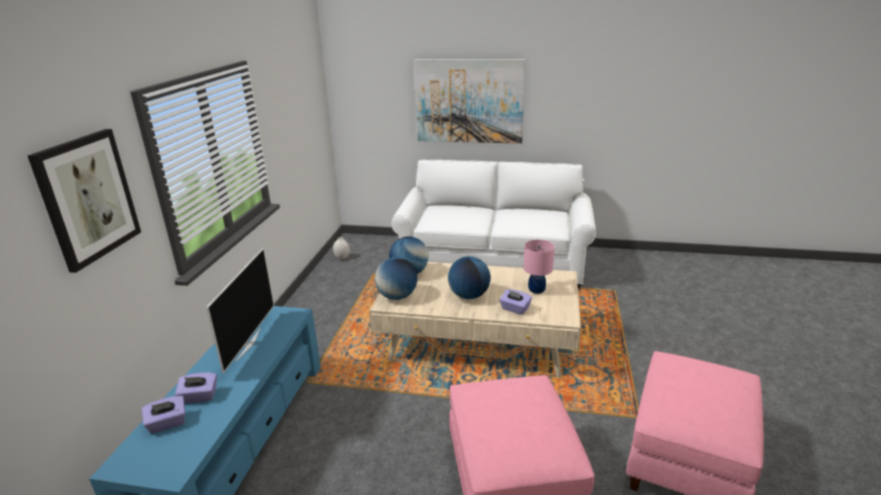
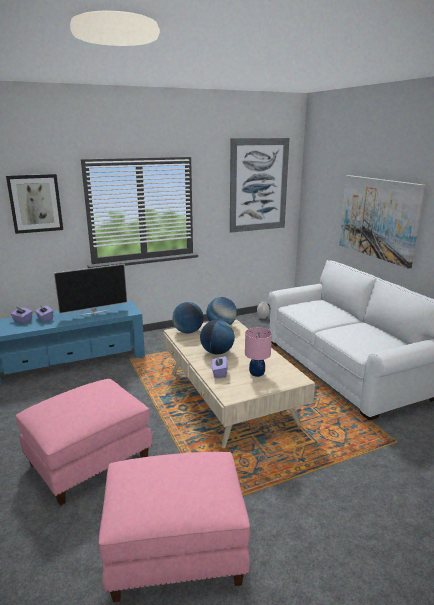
camera: 55 degrees right, 5 degrees down
(301, 88) = (258, 185): none -> picture

